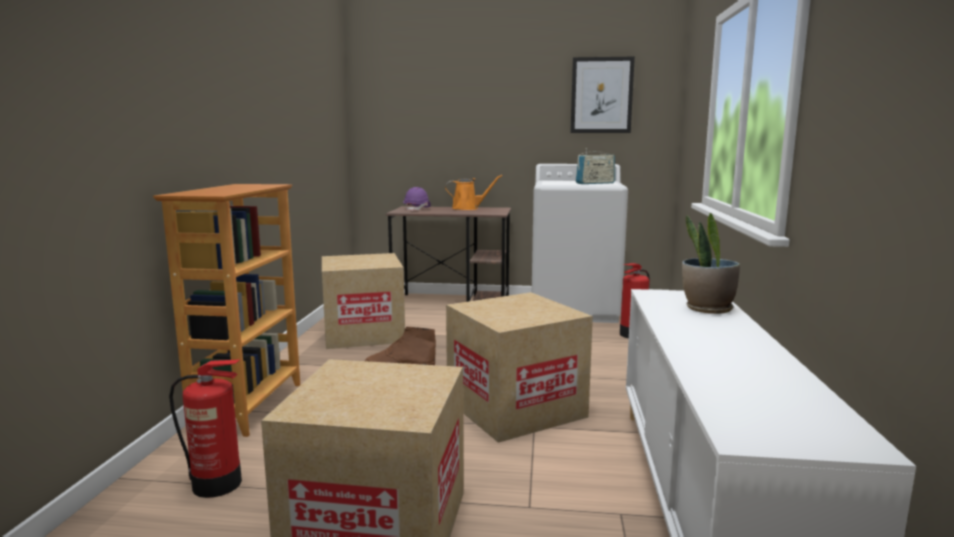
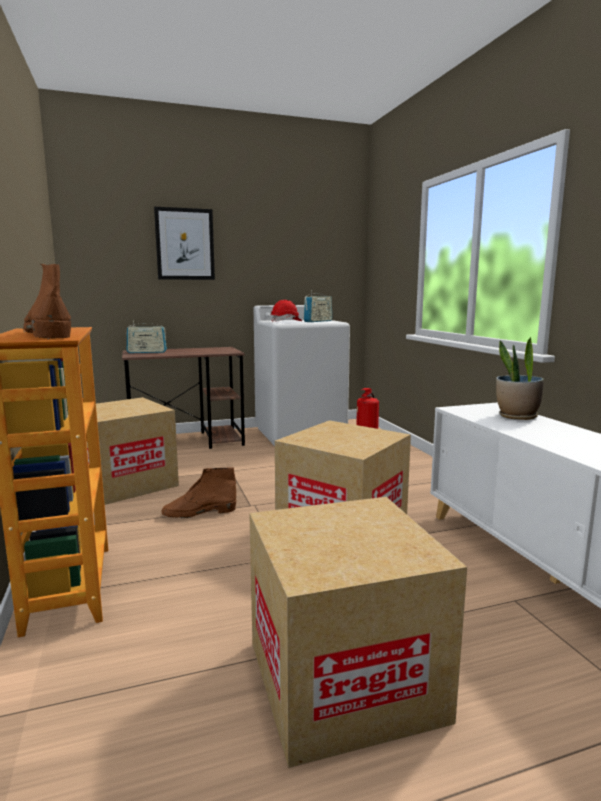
camera: 25 degrees left, 0 degrees up
(218, 484) = (121, 688): fire extinguisher -> none
(225, 190) = (47, 335): none -> brown boot
(417, 209) = (147, 352): purple hard hat -> radio
(468, 208) = (195, 349): orange watering can -> none
(559, 182) = (286, 321): none -> red hard hat
(601, 95) = (305, 245): picture -> picture (185, 244)

